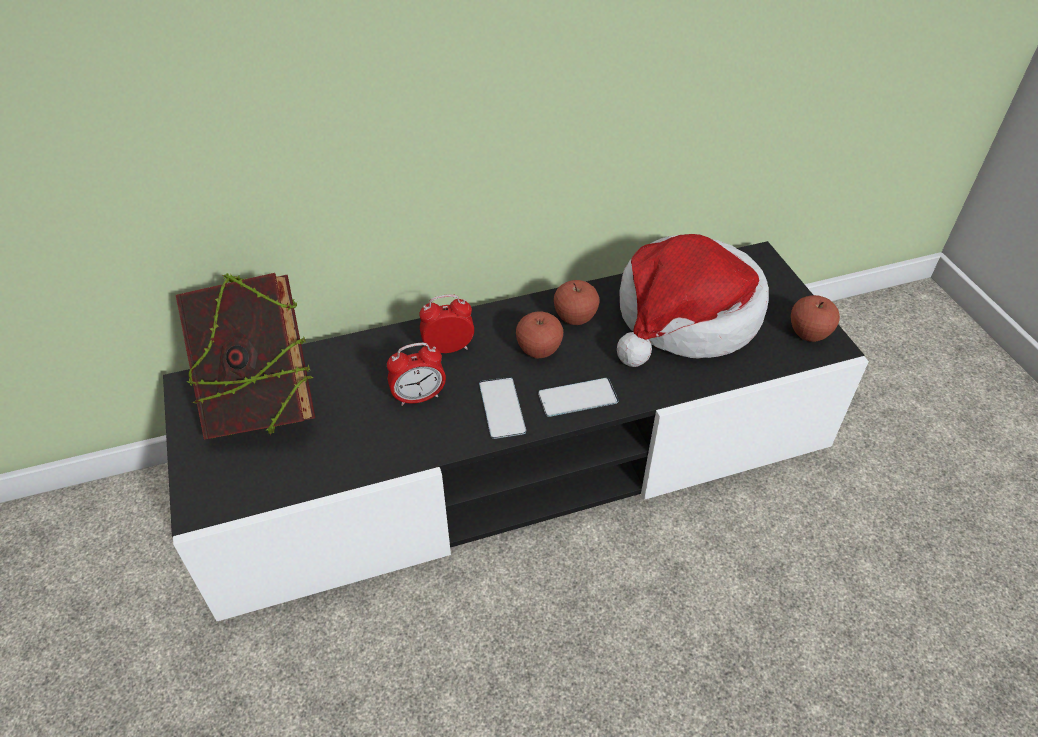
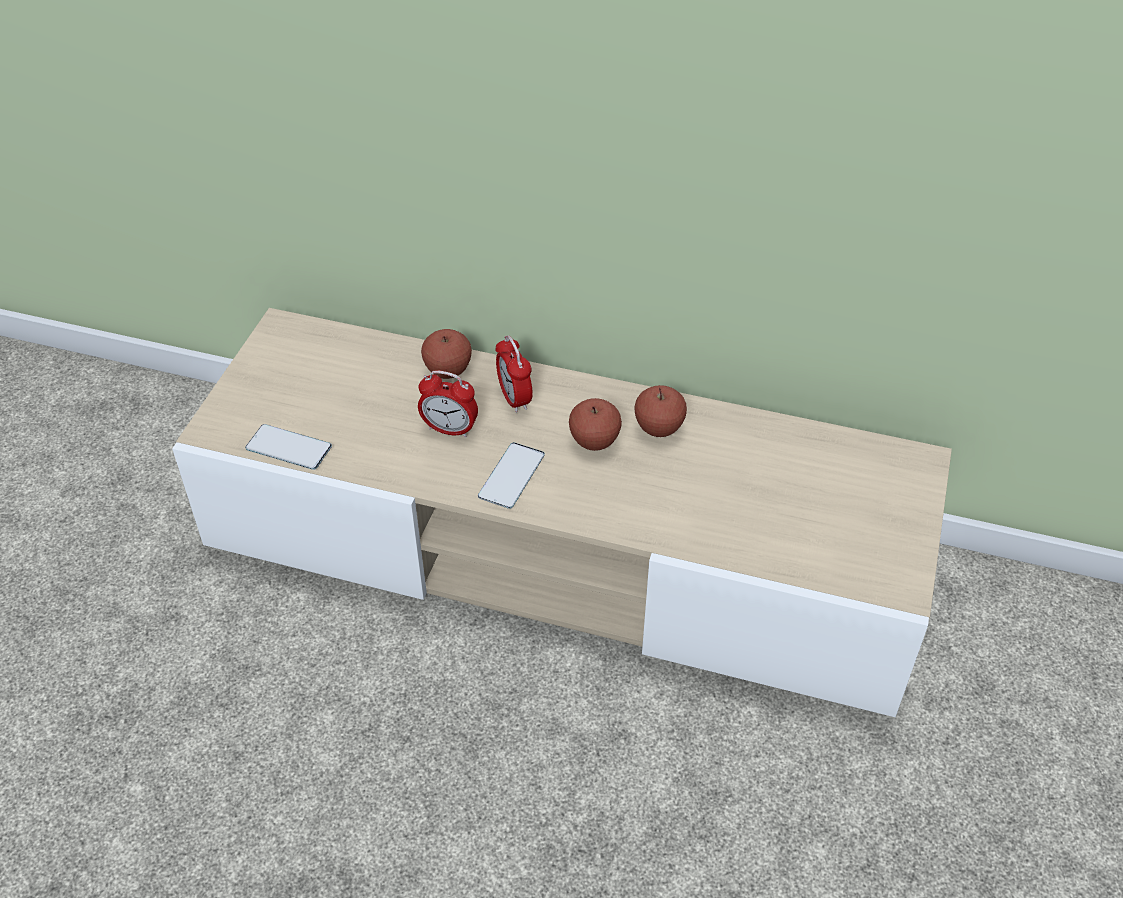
camera: 35 degrees right, 0 degrees up
(262, 404) = (321, 371): book -> none
(448, 348) = (514, 399): alarm clock -> alarm clock turned 135 degrees counterclockwise
(519, 458) = (561, 551): black tv stand -> beige tv stand
(577, 397) = (588, 502): phone -> phone (289, 447)
(685, 317) = (771, 482): hat -> none
(808, 333) = (889, 564): apple -> apple (448, 370)

